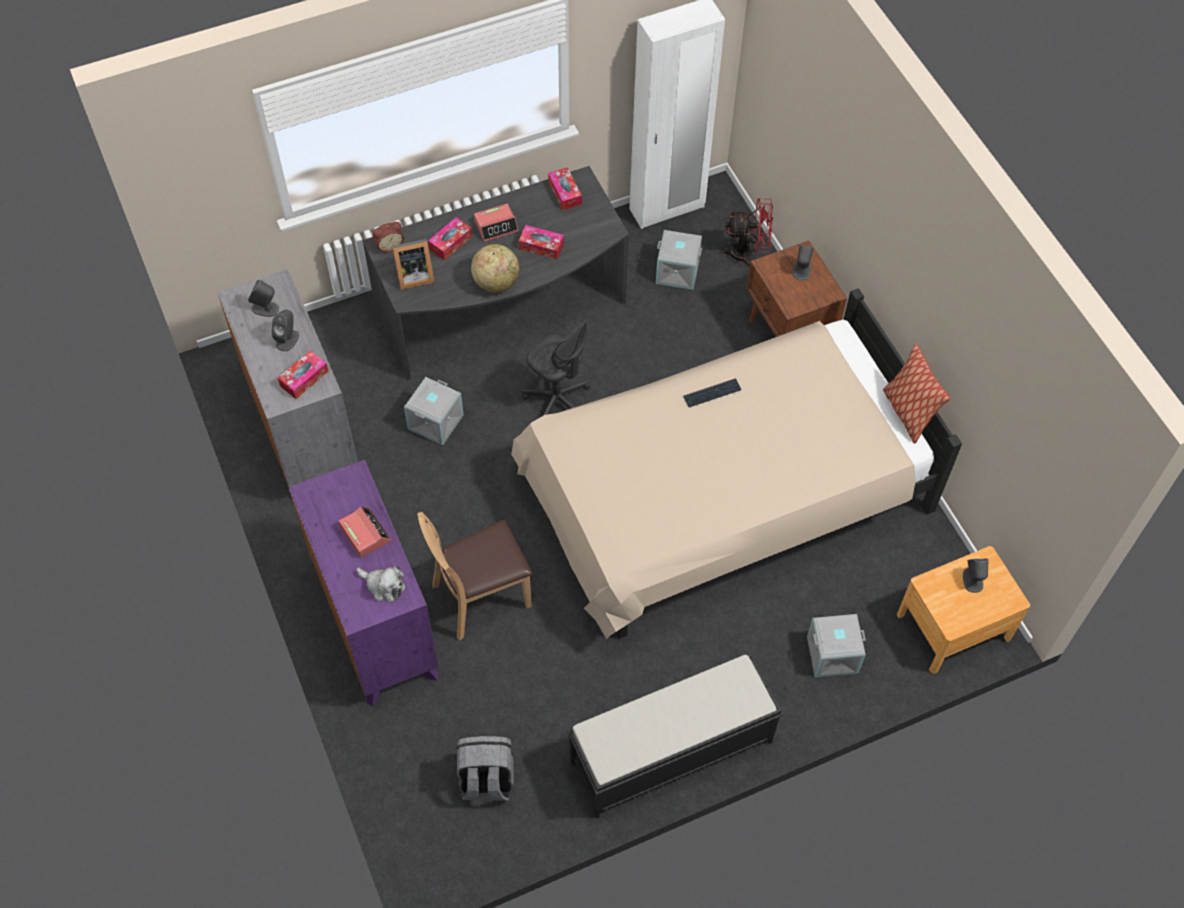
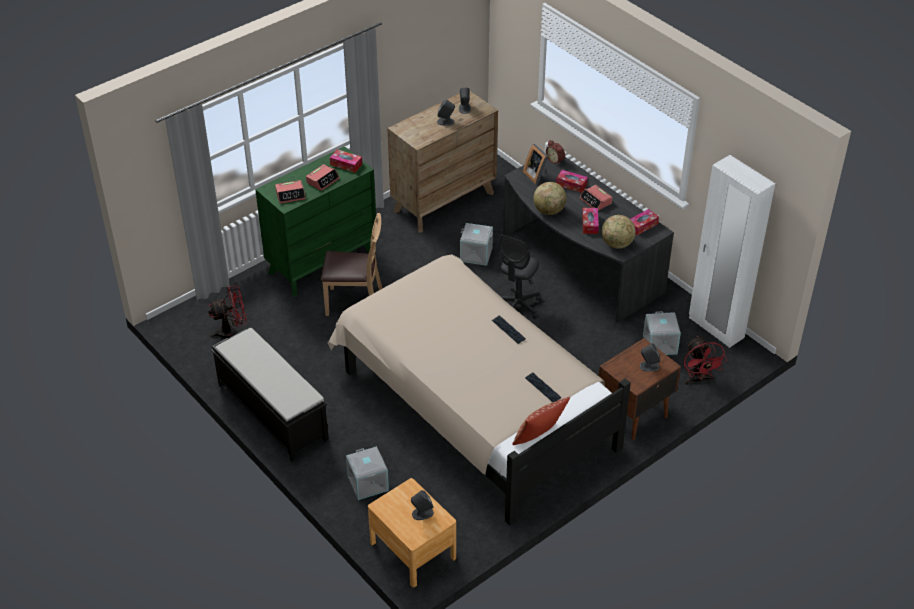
camera: 75 degrees right, 15 degrees down
(303, 433) = (443, 202): grey dresser -> brown dresser
(304, 379) = (420, 134): tissue box -> tissue box (346, 164)
(376, 624) = (322, 263): purple dresser -> green dresser
(383, 586) = (290, 195): plush toy -> alarm clock
(480, 597) = (355, 302): brown chair -> brown chair turned 135 degrees clockwise
(486, 780) = (232, 332): grey backpack -> red fan
(592, 229) = (617, 244): none -> globe
(828, 384) = (542, 388): none -> keyboard

